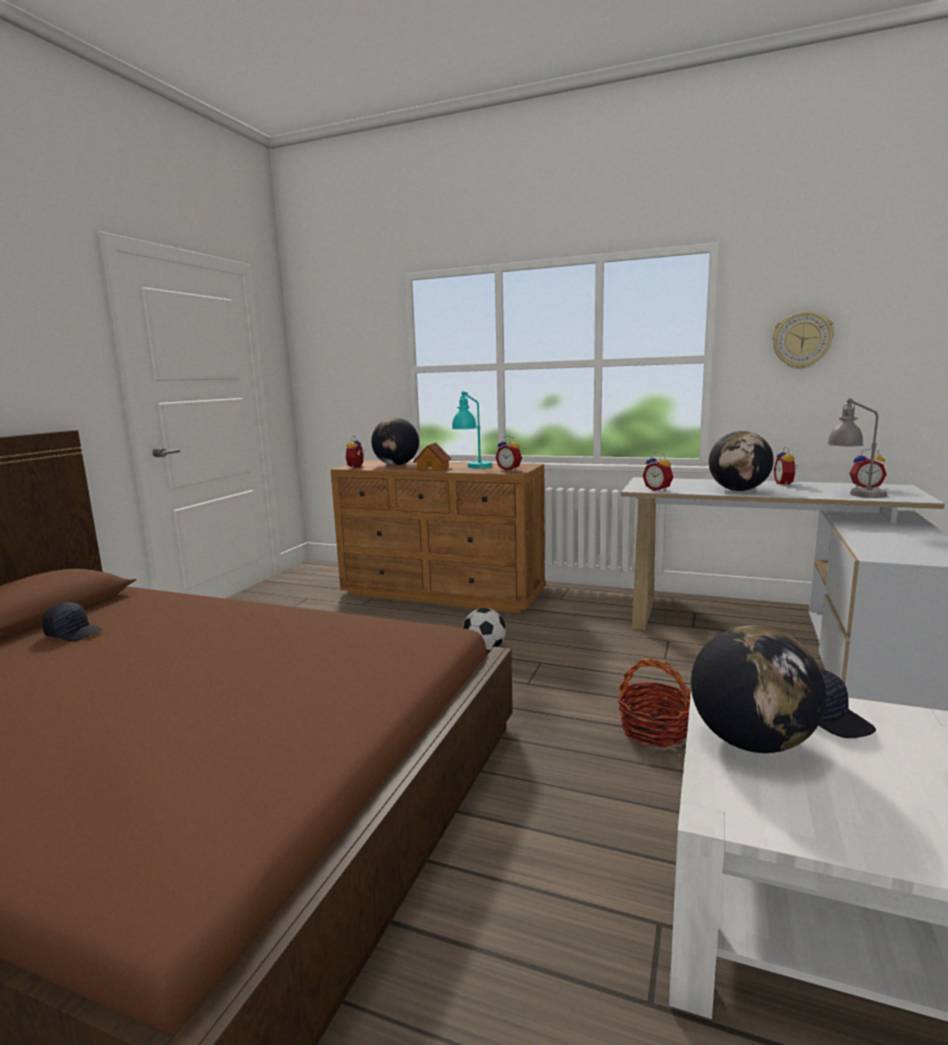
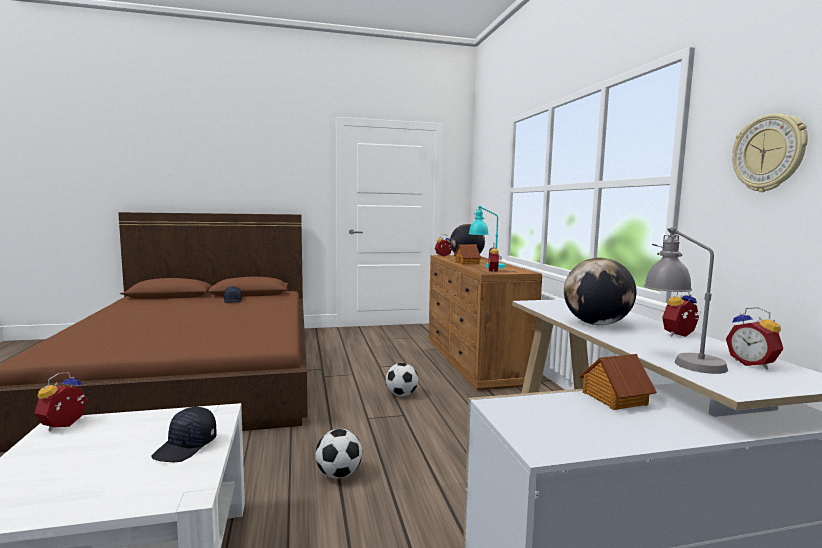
camera: 55 degrees right, 5 degrees down
(654, 730) = (339, 475): basket -> football
(658, 489) = (541, 306): alarm clock -> alarm clock (65, 425)
(751, 742) = (143, 426): globe -> none
(861, 531) = (613, 398): none -> toy house

